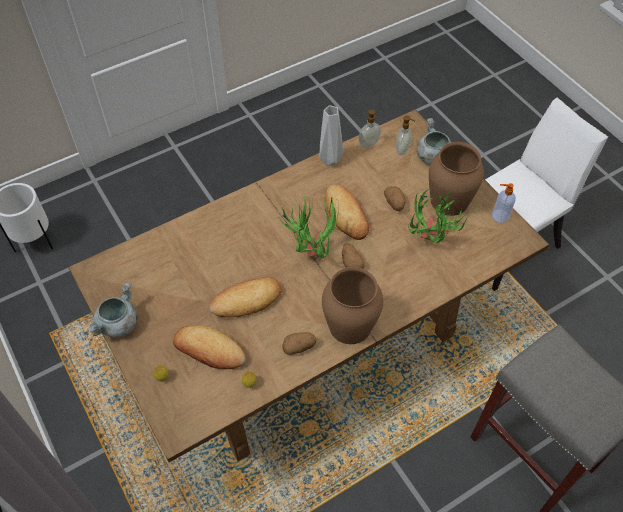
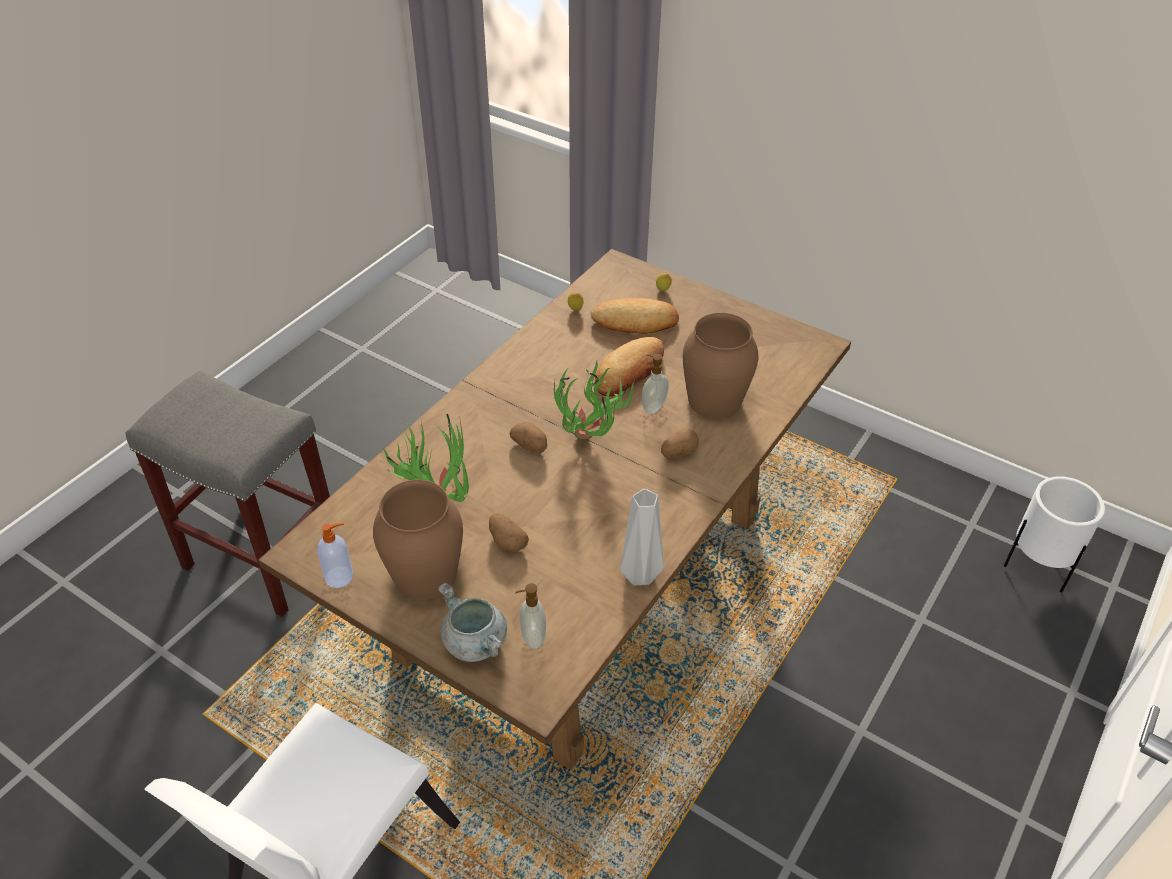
camera: 155 degrees right, 10 degrees down
(118, 325) = (744, 313): grey cooking pot -> none
(299, 347) = (544, 350): potato -> potato (678, 452)
(346, 215) = (569, 502): bread -> none
(350, 325) = (498, 385): brown vase -> brown vase (714, 400)
(369, 144) = (593, 627): soap dispenser -> soap dispenser (653, 406)

